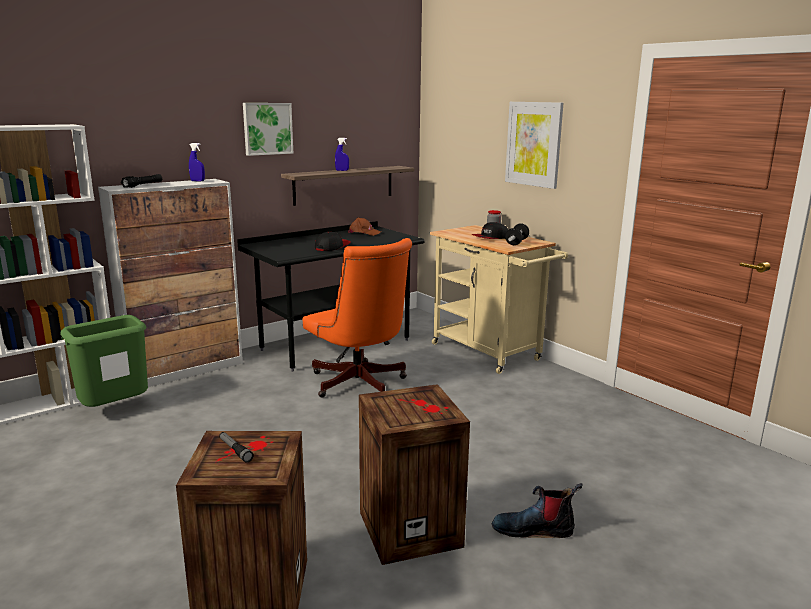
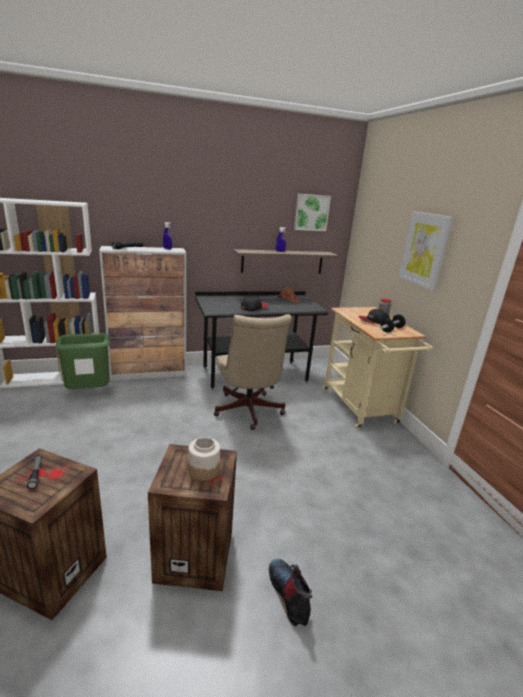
camera: 20 degrees right, 5 degrees up
(267, 128) = (226, 215): picture -> picture (311, 212)
(359, 385) = (248, 412): orange office chair -> beige office chair
(420, 405) = (203, 470): none -> jar
(534, 529) = (289, 595): boot -> boot turned 45 degrees clockwise

